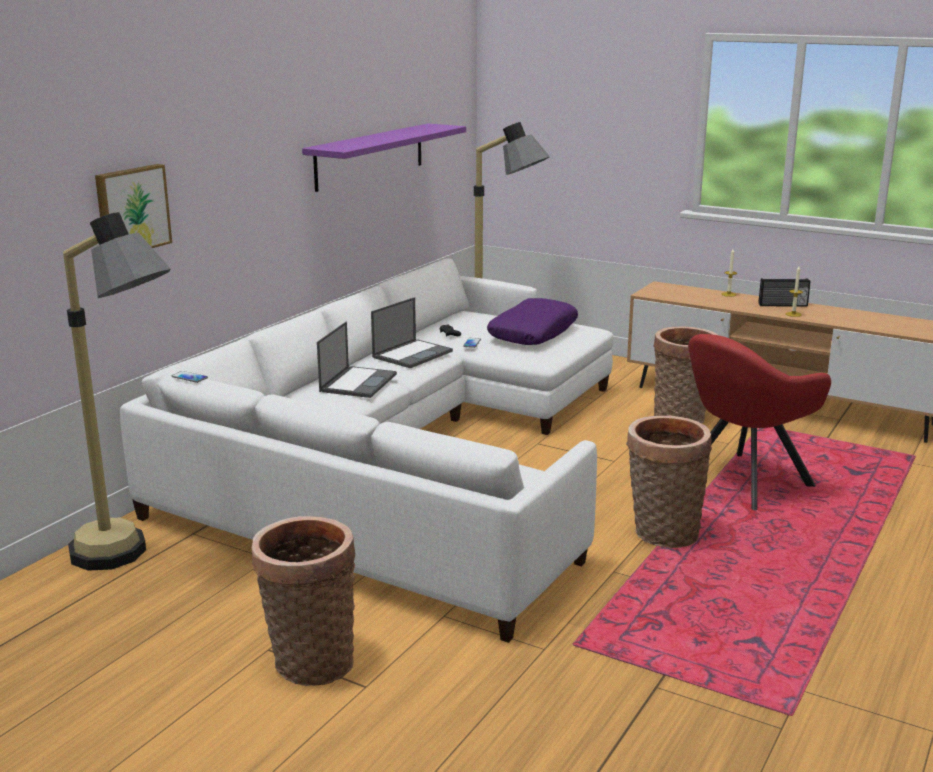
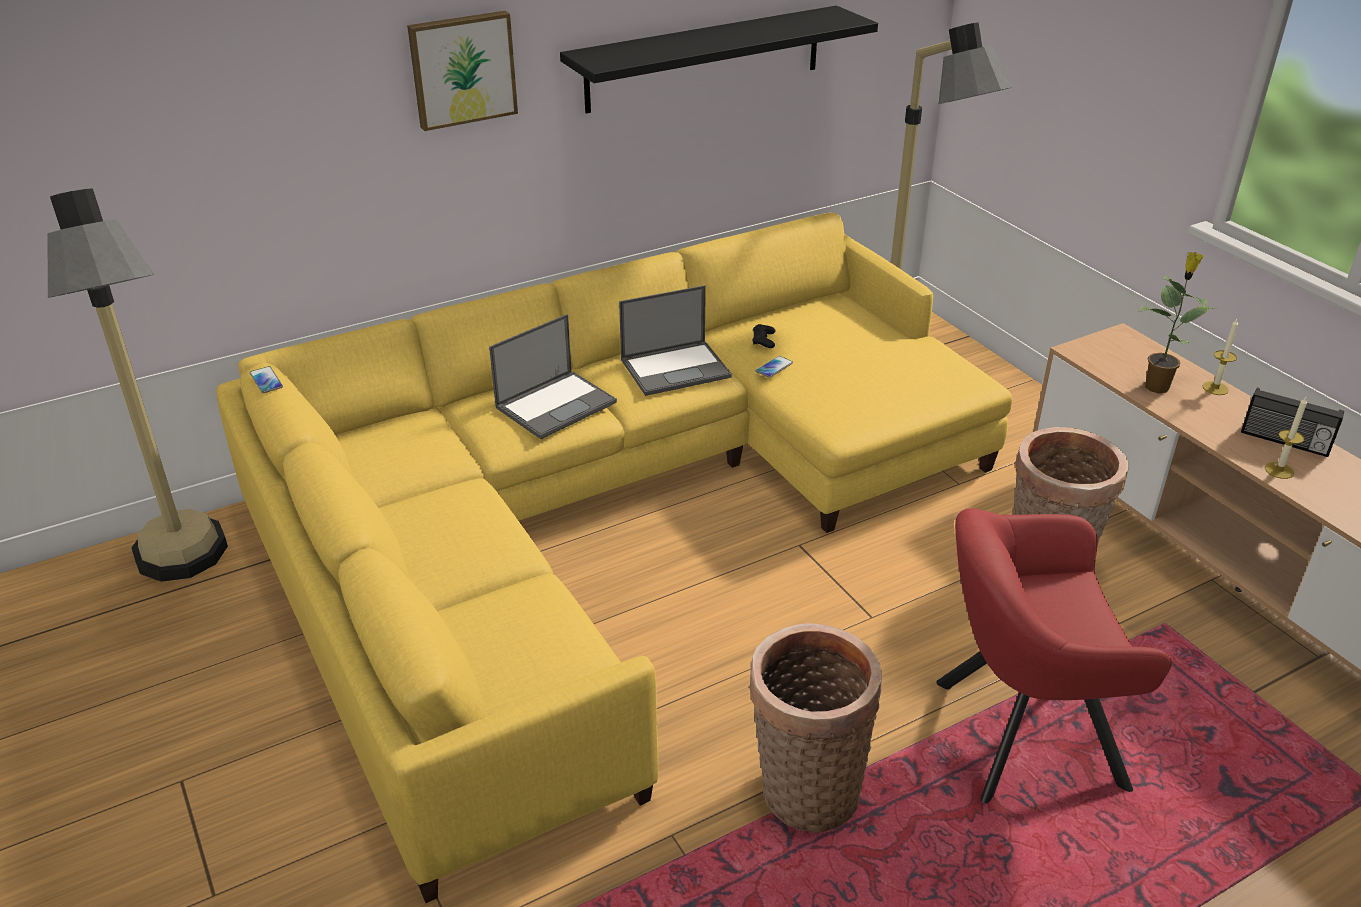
camera: 30 degrees right, 15 degrees up
(131, 210) = (232, 144): picture -> picture (462, 69)
(309, 661) = (199, 822): basket -> none
(370, 156) = (705, 59): purple shelf -> black shelf
(405, 459) = (609, 516): white sofa -> yellow sofa
(532, 333) = (879, 369): purple pillow -> none
(701, 298) = (1157, 386): none -> potted plant

